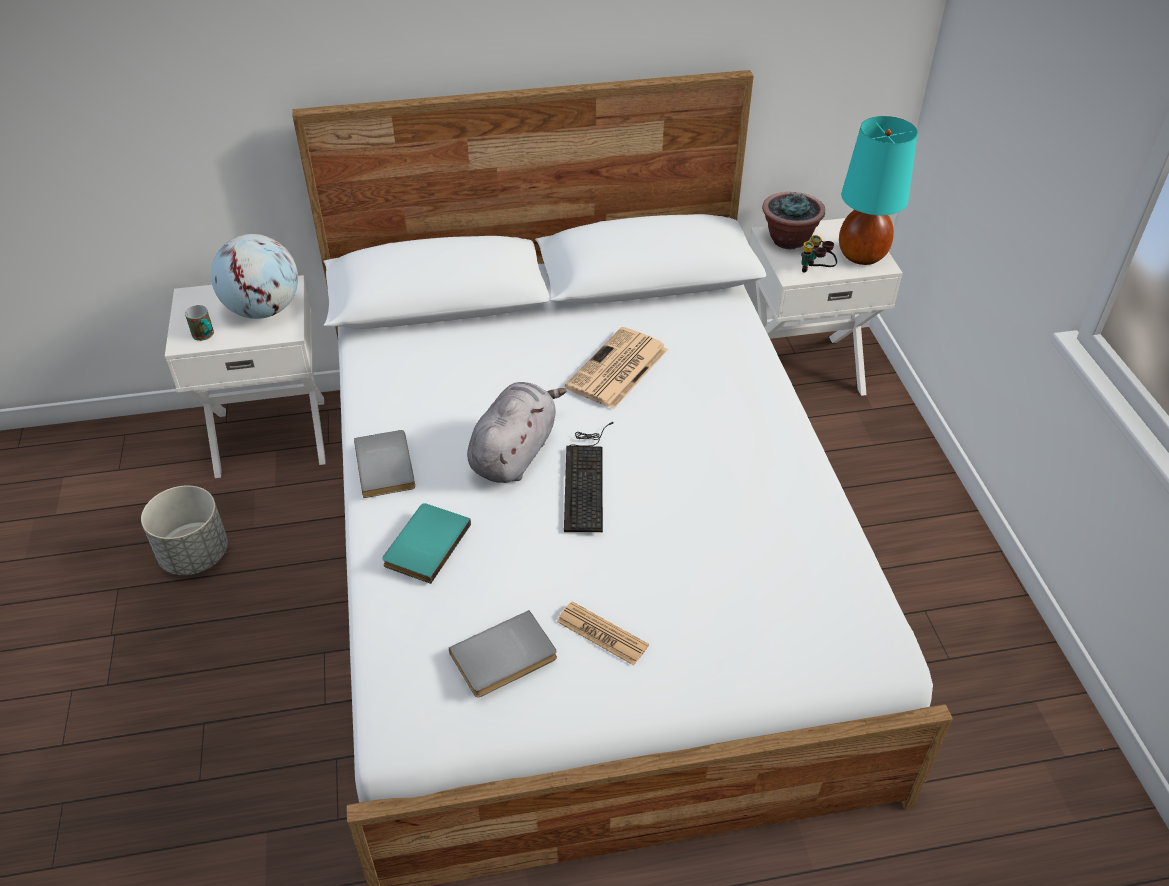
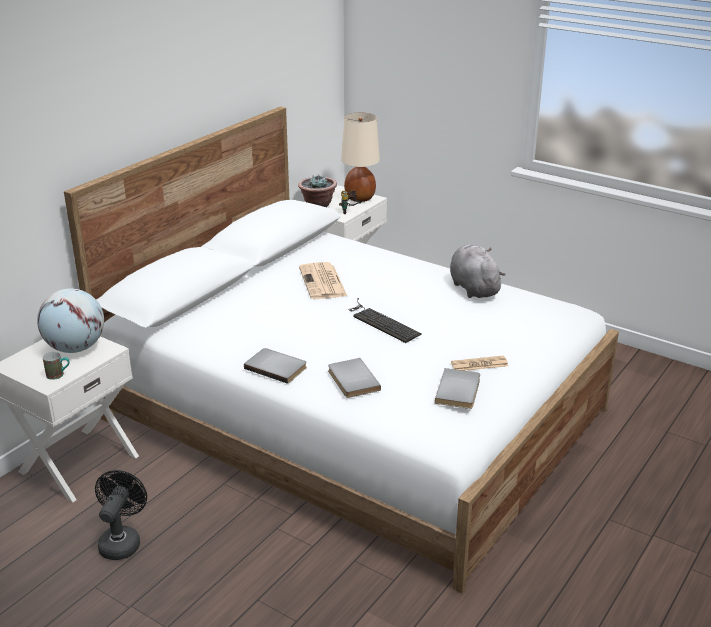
camera: 45 degrees left, 15 degrees down
(194, 555) = (122, 541): grey planter -> black fan
(424, 544) = (351, 380): turquoise book -> grey book
(514, 452) = (331, 330): grey plush toy -> grey plush toy (473, 288)
(861, 255) = (359, 198): turquoise table lamp -> beige table lamp

